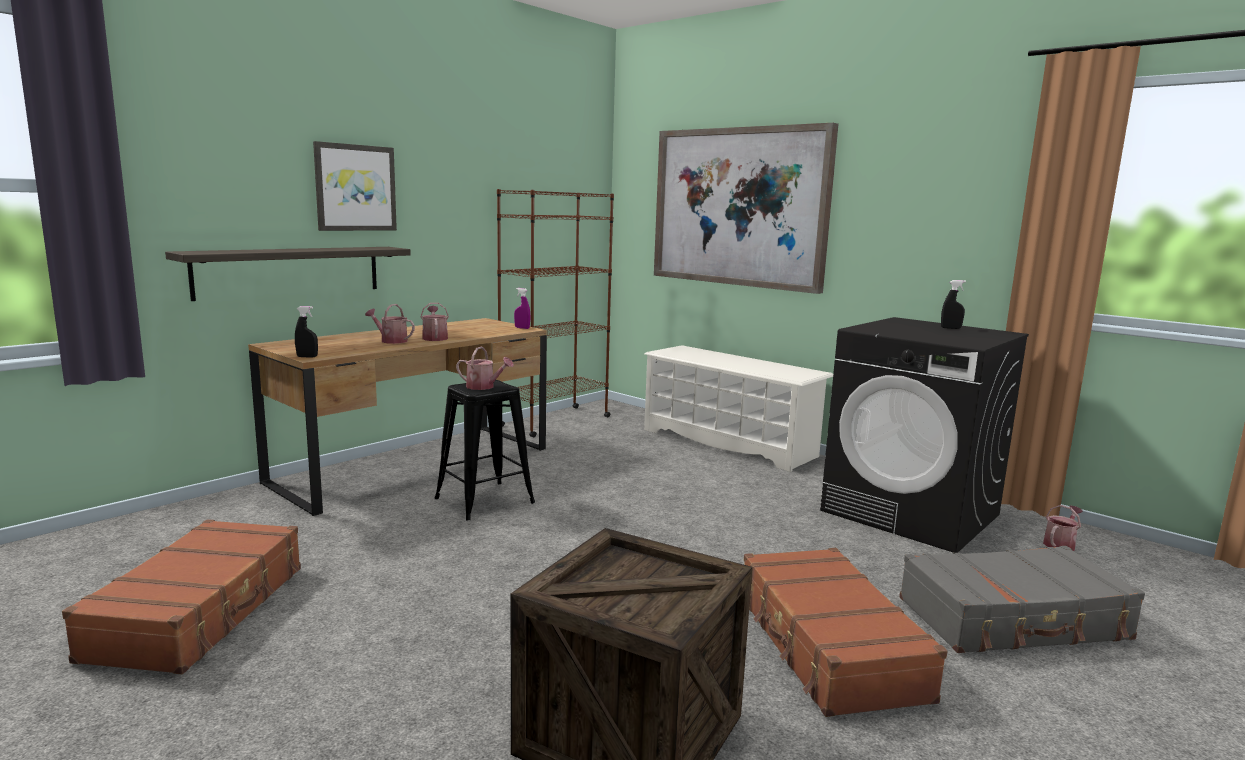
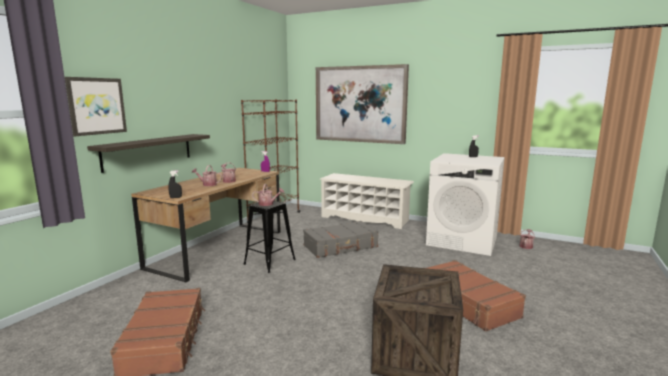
camera: 15 degrees left, 0 degrees up
(355, 188) = (177, 103): picture -> picture (96, 106)
(911, 513) = (462, 241): black washing machine -> white washing machine
(1014, 619) = (528, 280): grey suitcase -> grey suitcase (341, 246)

